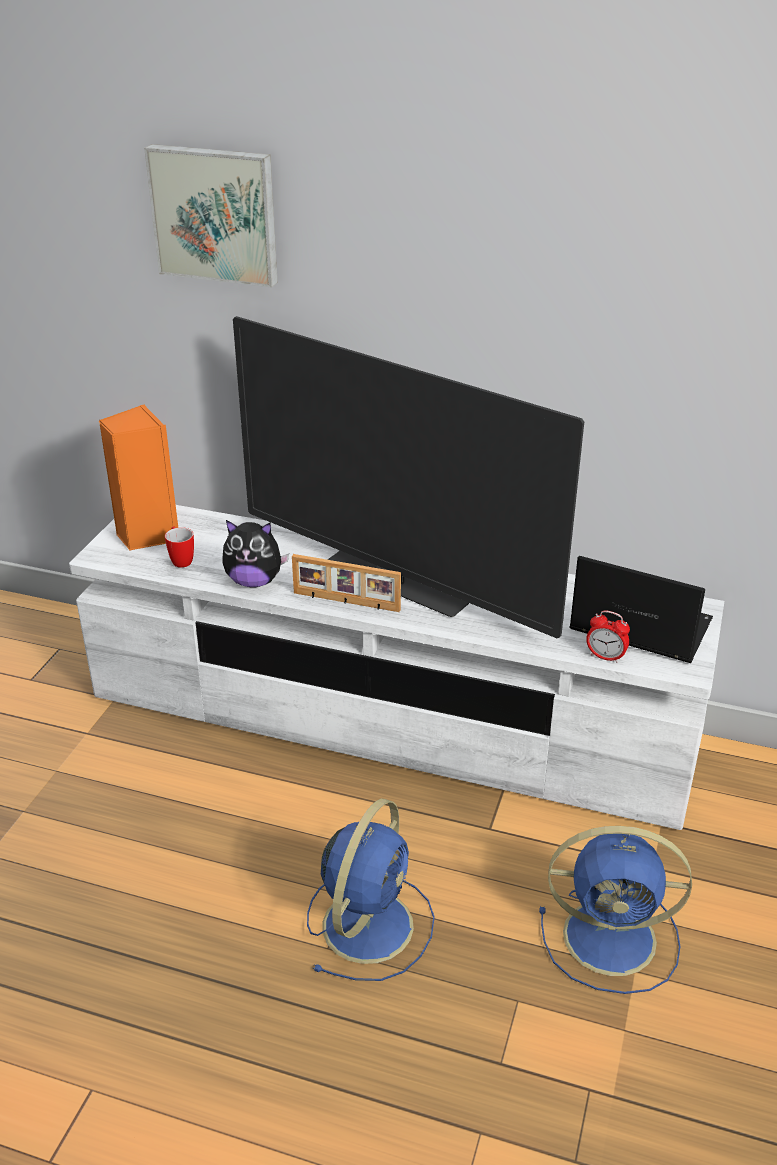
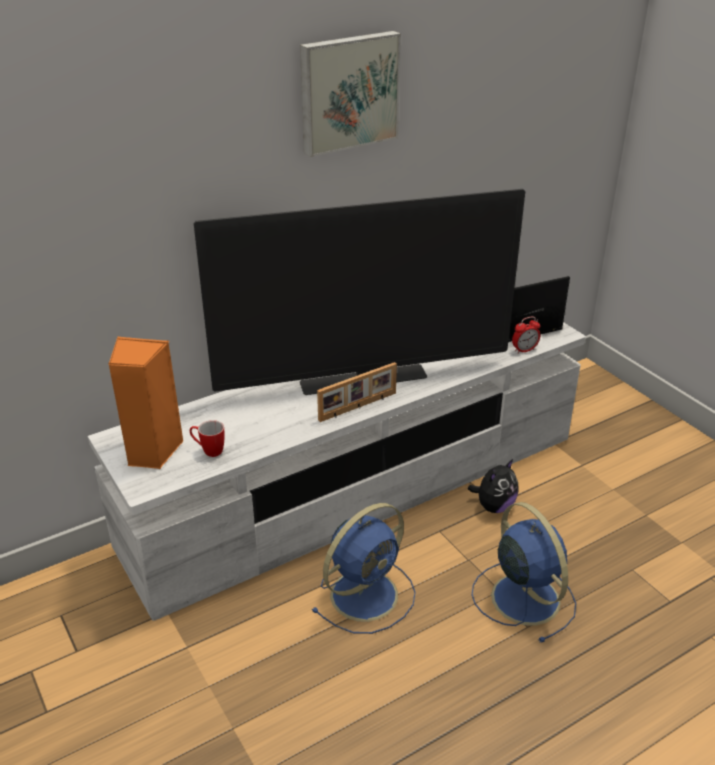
camera: 50 degrees left, 0 degrees up
(215, 214) = (149, 138): picture -> picture (348, 92)
(254, 581) = (283, 431): plush toy -> plush toy (494, 506)
(614, 938) = (618, 508): blue fan -> blue fan (366, 593)

